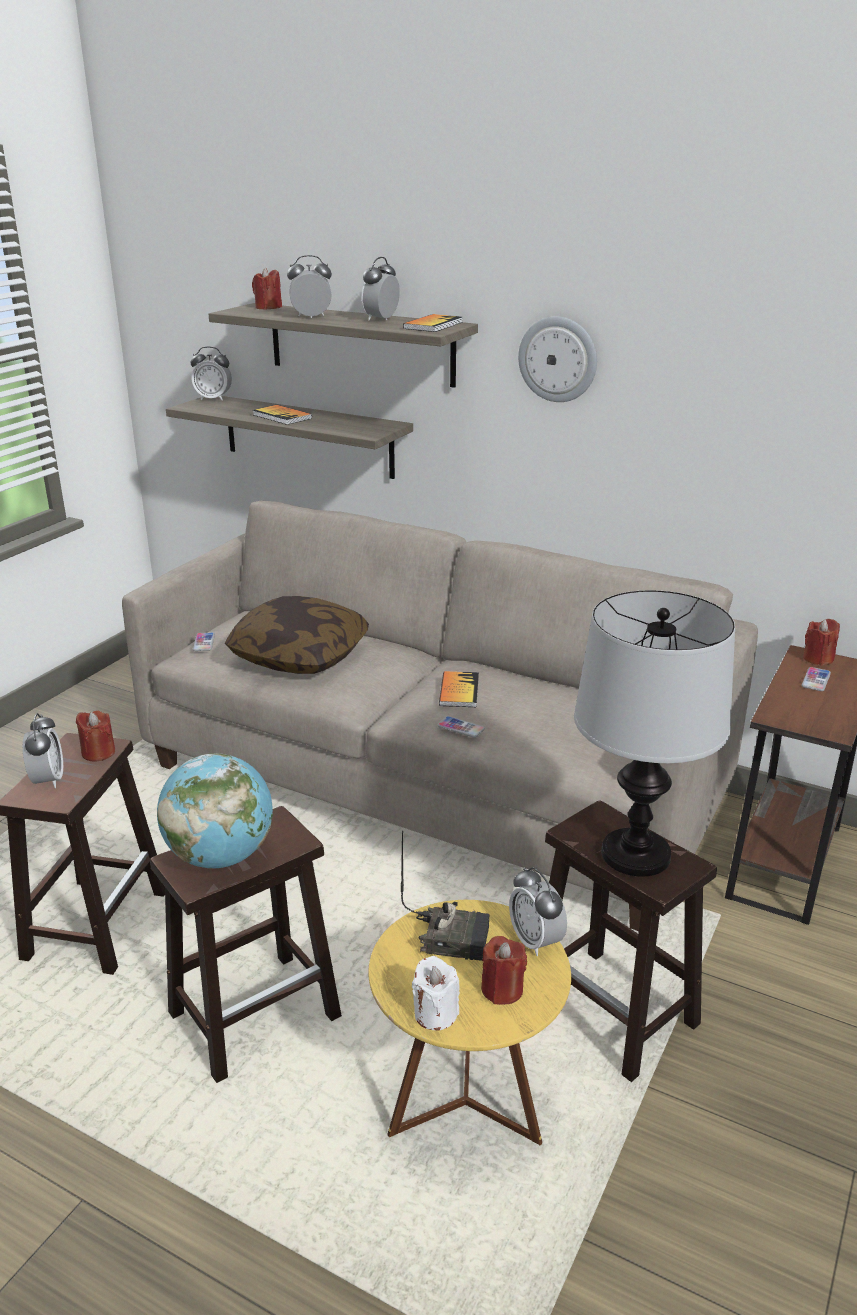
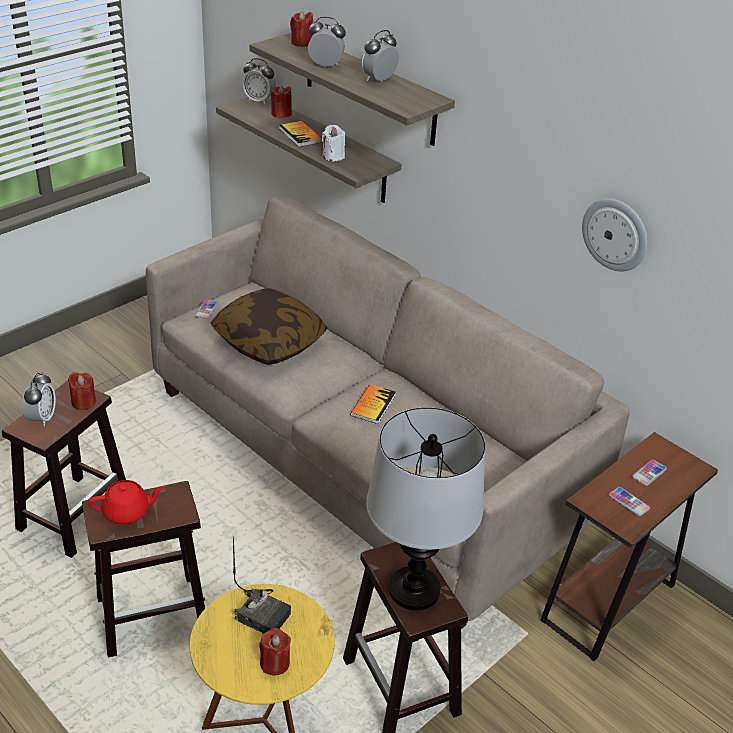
camera: 15 degrees right, 10 degrees up
(220, 856) = (127, 512): globe -> red teapot
(433, 325) = (414, 98): book -> none
(435, 1014) = (221, 667): white candle -> white candle (333, 156)
(461, 728) = (356, 440): phone -> phone (629, 502)
(535, 941) = (317, 633): alarm clock -> none
(558, 359) = (510, 148): wall clock -> wall clock (615, 234)
(818, 659) = (667, 452): red candle -> red candle (281, 114)

